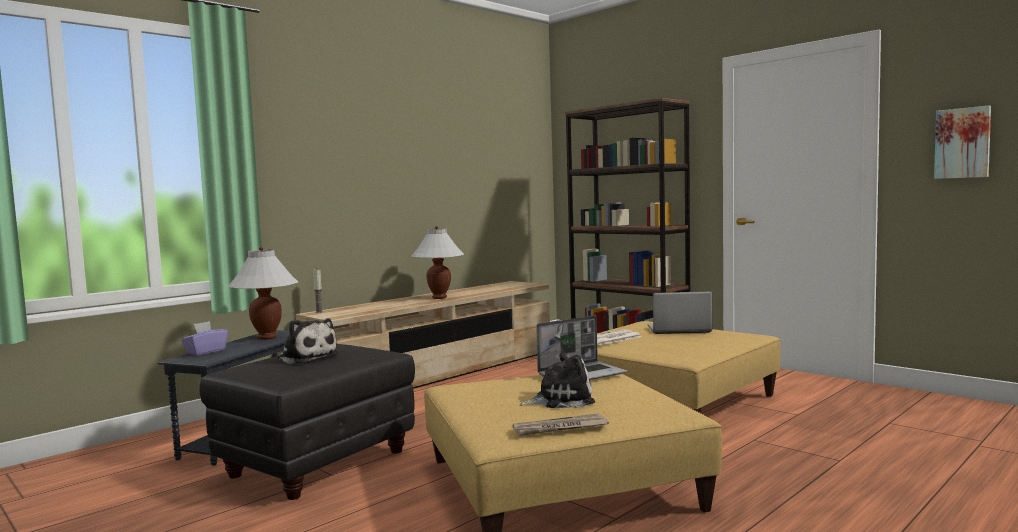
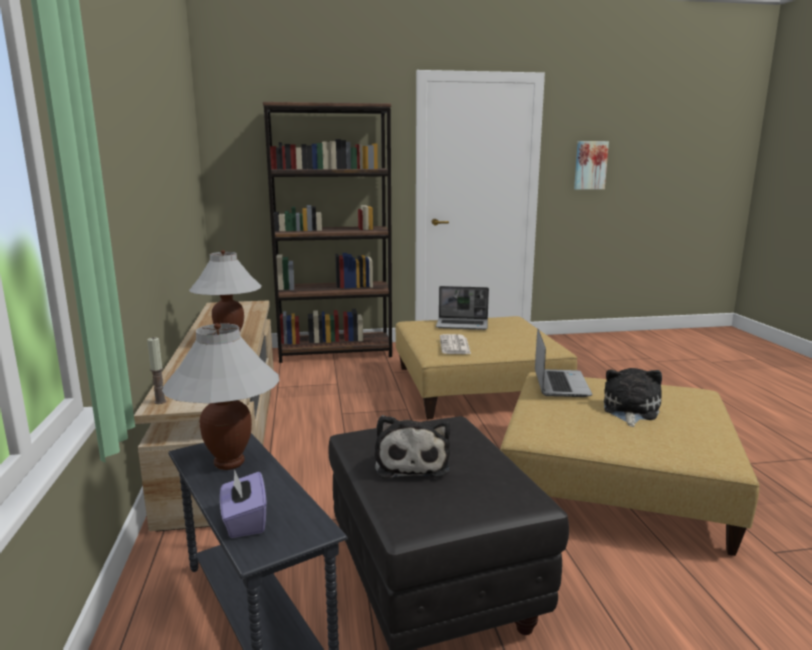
camera: 55 degrees left, 10 degrees up
(306, 357) = (411, 463): plush toy -> plush toy turned 105 degrees clockwise
(560, 428) = (709, 432): newspaper -> none
(678, 330) = (463, 325): laptop -> laptop turned 120 degrees counterclockwise

